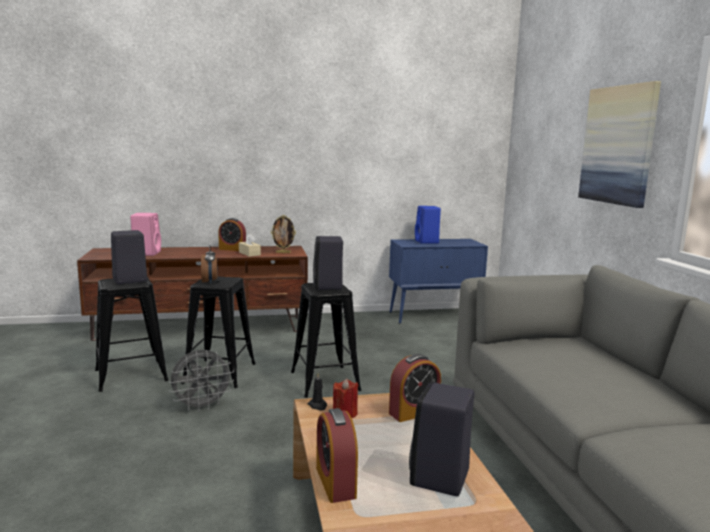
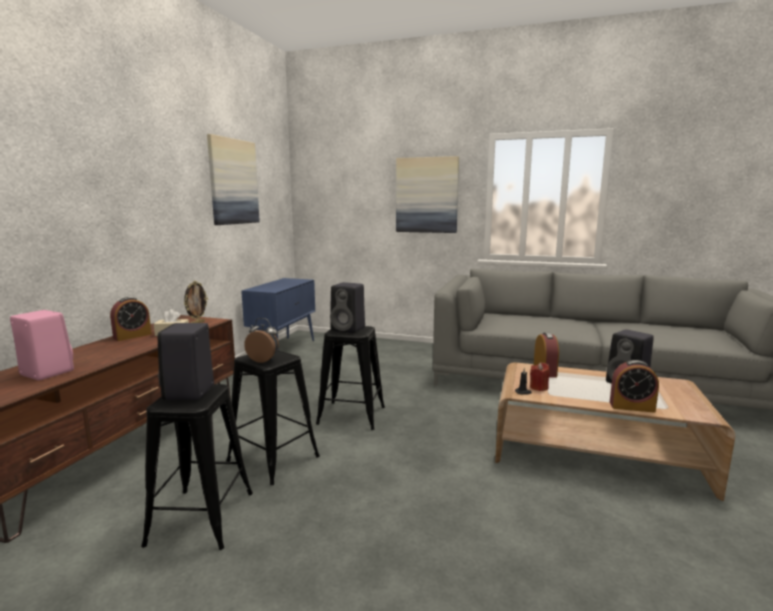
camera: 60 degrees left, 0 degrees up
(202, 407) = (340, 482): grey fan -> none
(398, 127) = (233, 182): none -> picture
(427, 242) = (273, 286): blue speaker -> none

